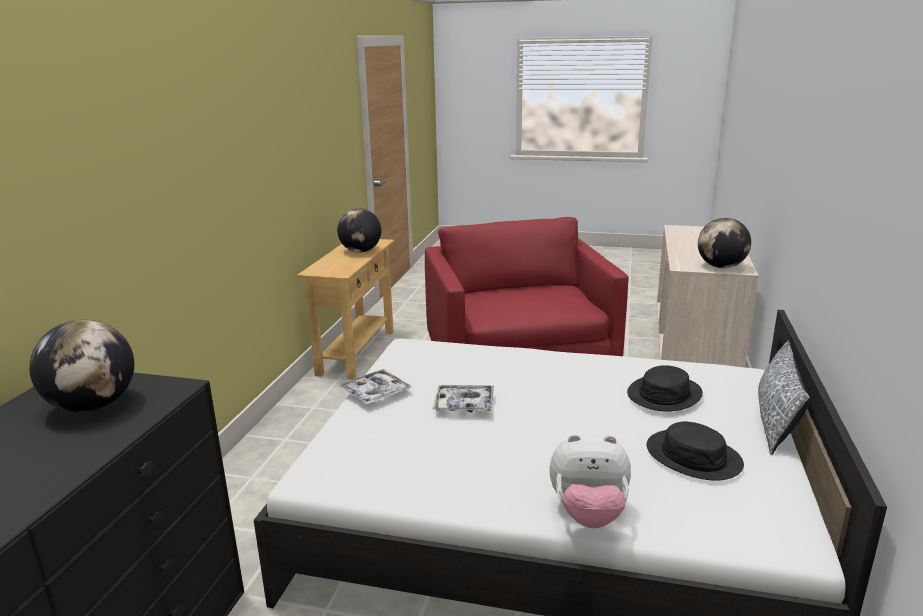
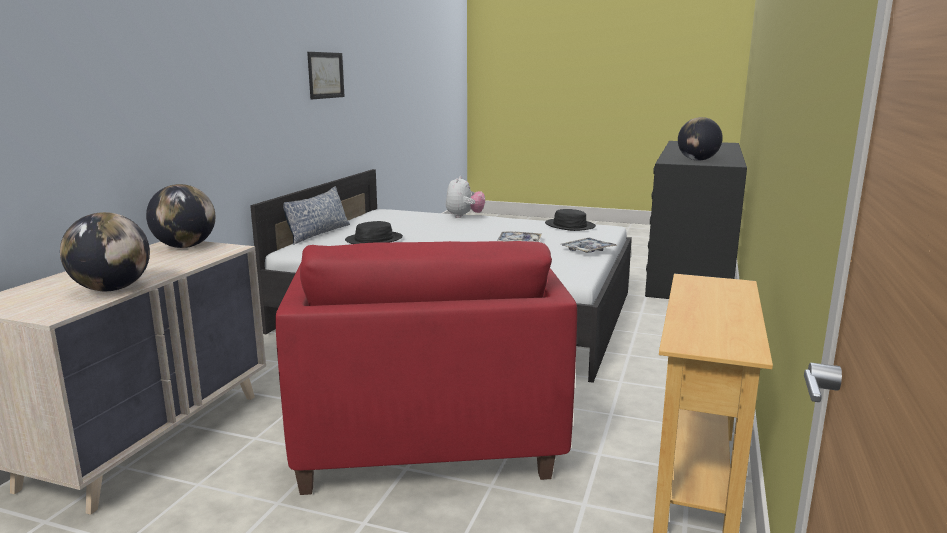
camera: 175 degrees left, 5 degrees down
(360, 251) = (702, 318): globe -> globe (112, 289)
(588, 514) = (464, 216): plush toy -> plush toy turned 90 degrees clockwise
(693, 456) = (392, 224): black hat -> black hat (569, 226)
(883, 210) = (326, 75): none -> picture

